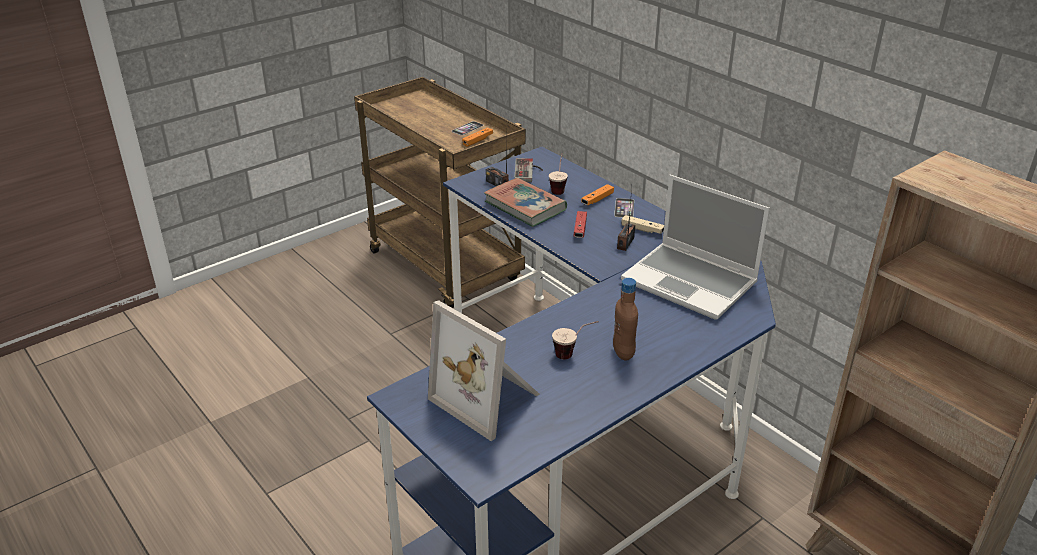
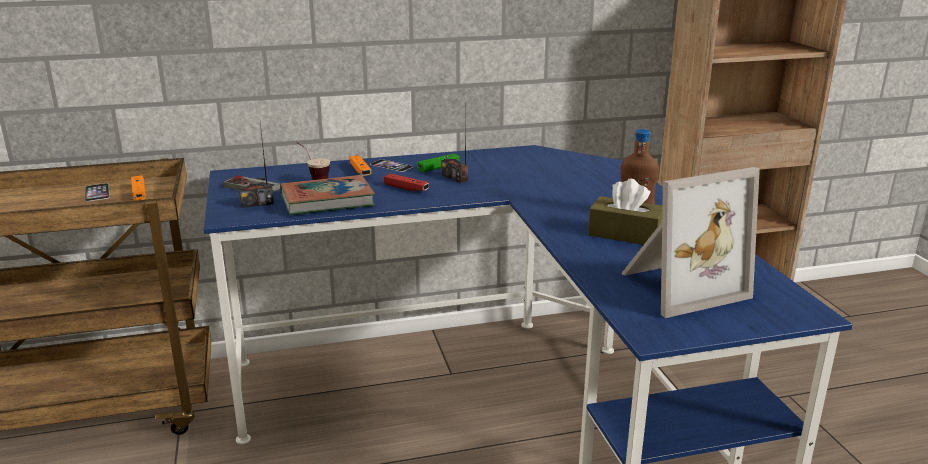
camera: 65 degrees left, 10 degrees down
(574, 354) = (625, 234): cup -> brown tissue box
(642, 229) = (438, 167): beige game controller -> green game controller
(691, 282) = (545, 170): laptop -> none

